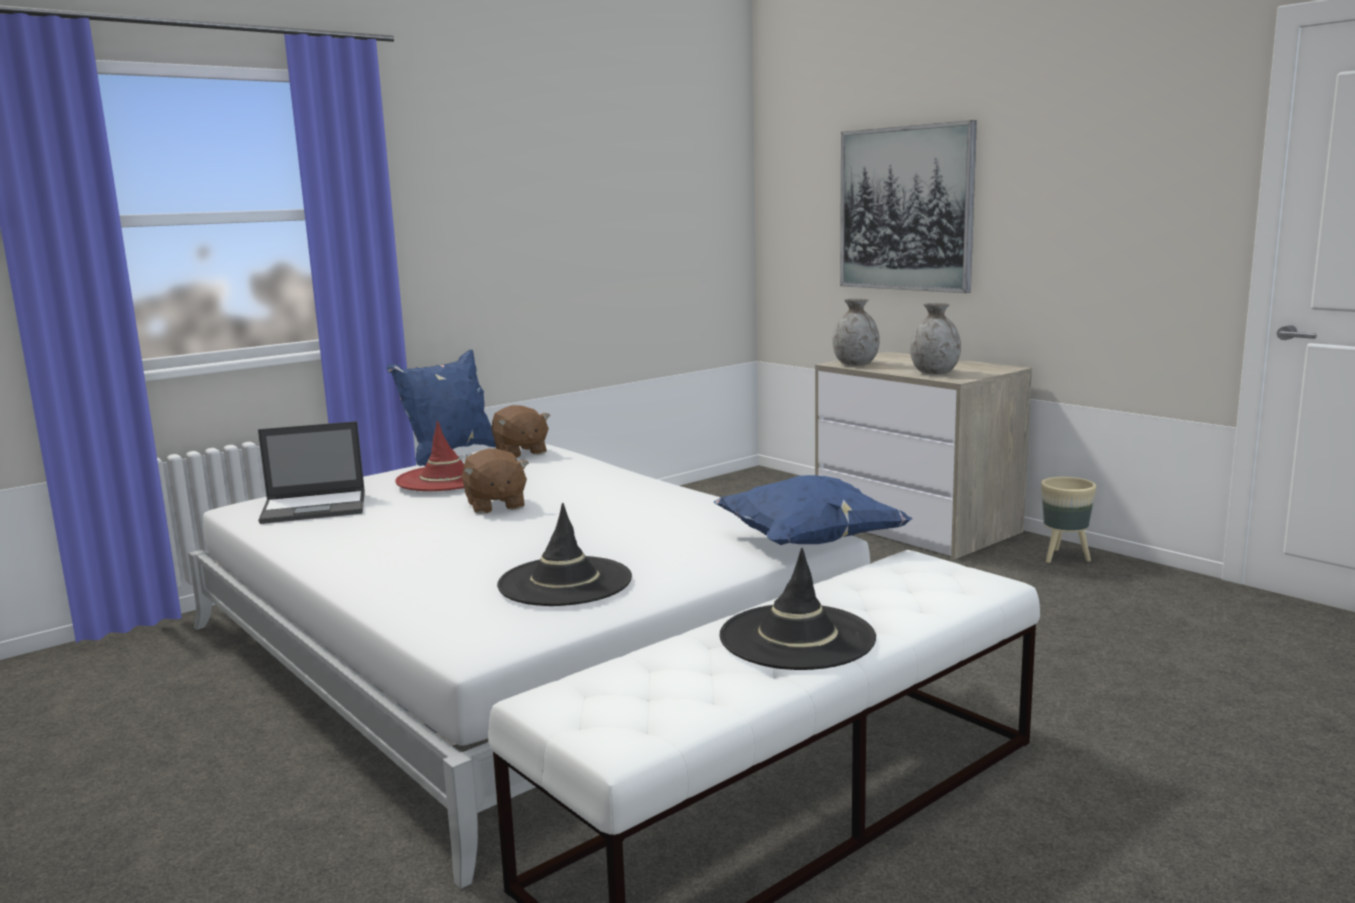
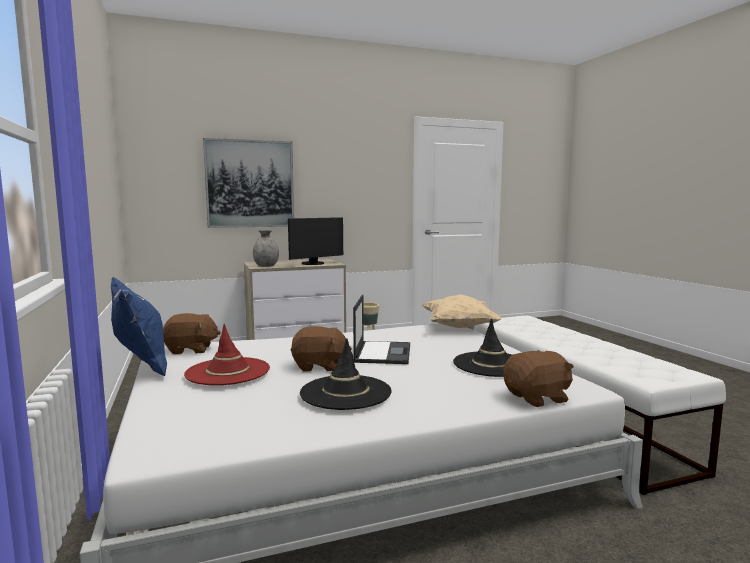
camera: 70 degrees left, 5 degrees down
(316, 507) = (220, 420): laptop -> laptop (382, 353)
(419, 620) = (537, 398): none -> brown plush toy
(797, 637) = (579, 342): black hat -> black hat (345, 392)
(808, 543) = (459, 327): blue pillow -> beige pillow
(935, 372) = (314, 264): grey vase -> monitor

